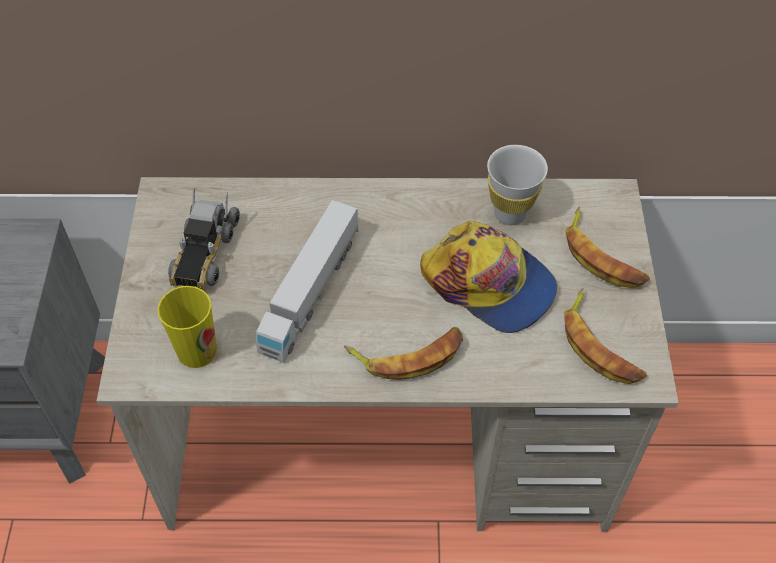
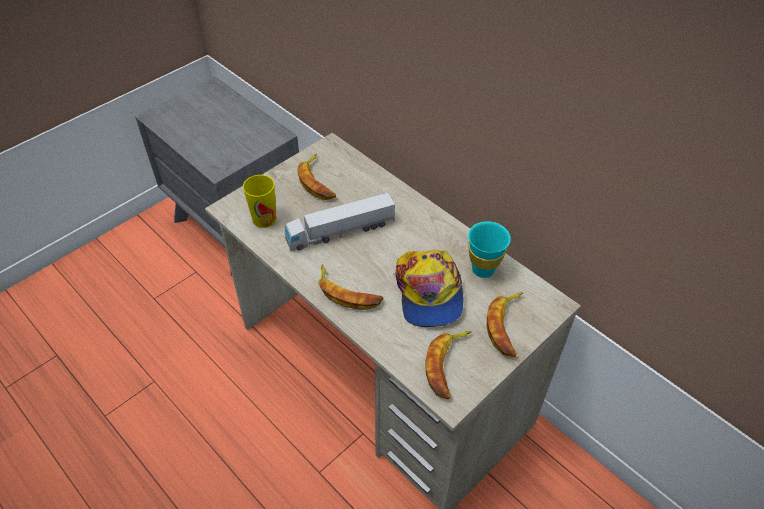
camera: 45 degrees right, 5 degrees down
(204, 253) = (317, 182): toy truck -> banana
(510, 214) = (483, 269): white cup -> turquoise cup

